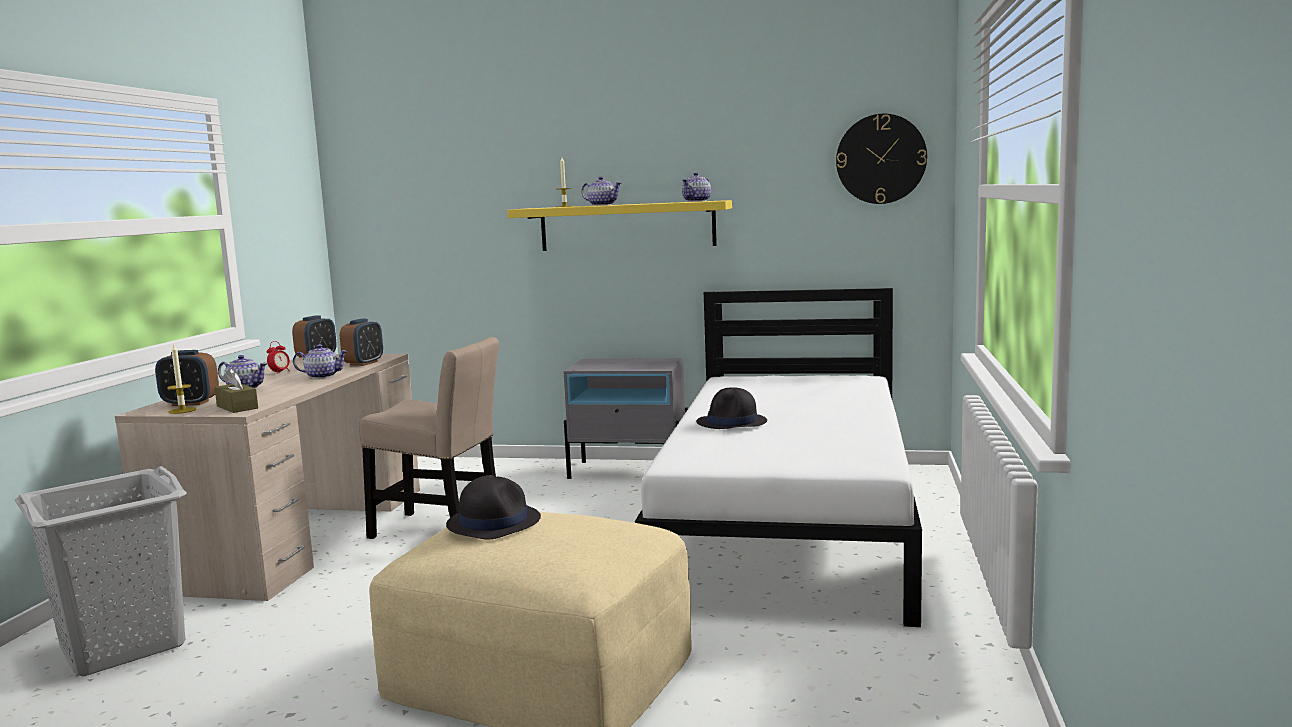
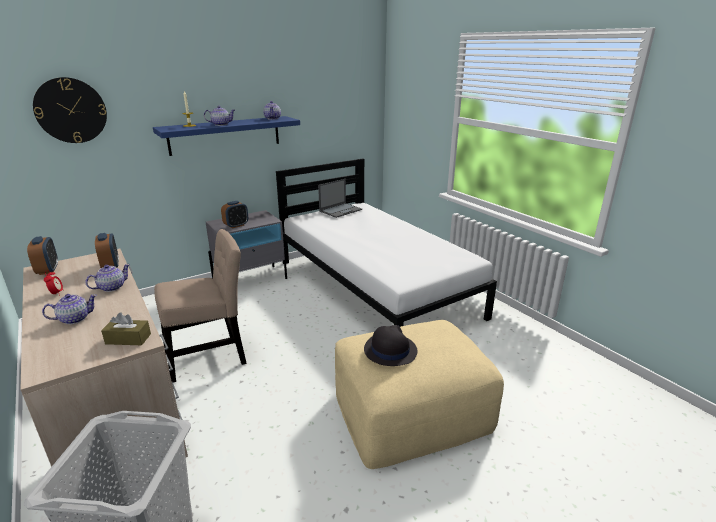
camera: 45 degrees left, 15 degrees up
(182, 410) = (83, 359): candle -> none
(190, 403) = (66, 350): alarm clock -> alarm clock (236, 225)
(627, 226) = (225, 135): yellow shelf -> blue shelf
(732, 423) = (368, 249): black hat -> none
(810, 377) = (341, 210): none -> laptop
(881, 159) = (355, 91): wall clock -> wall clock (71, 110)

